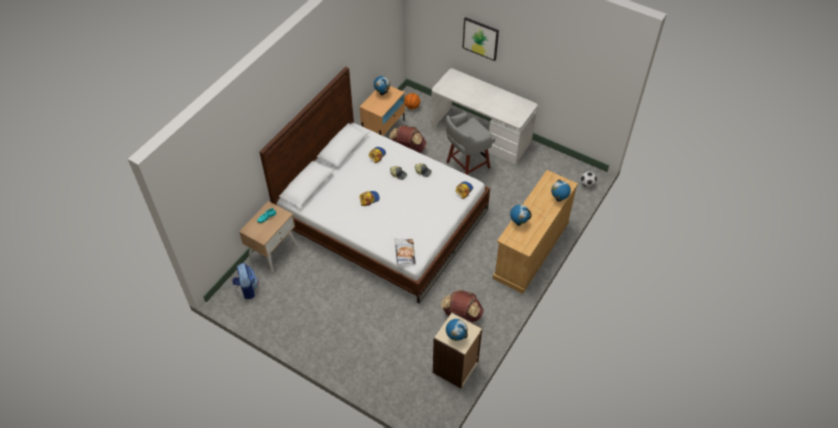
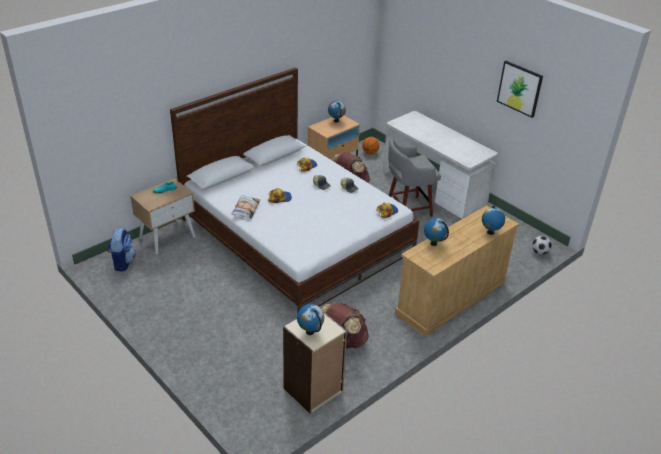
camera: 15 degrees right, 15 degrees down
(404, 253) = (294, 250): pillow -> pillow (246, 209)
(480, 38) = (447, 72): picture -> picture (519, 88)

